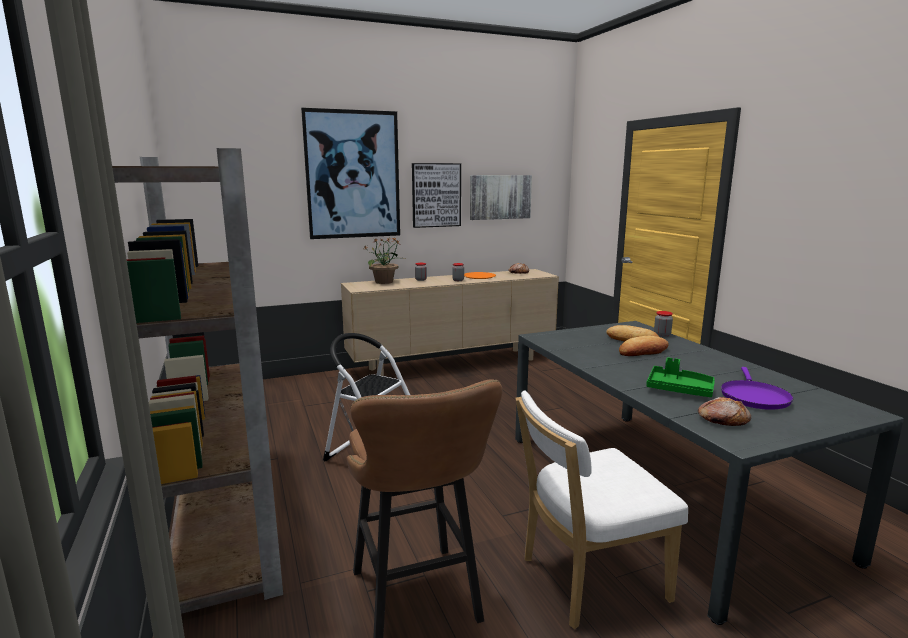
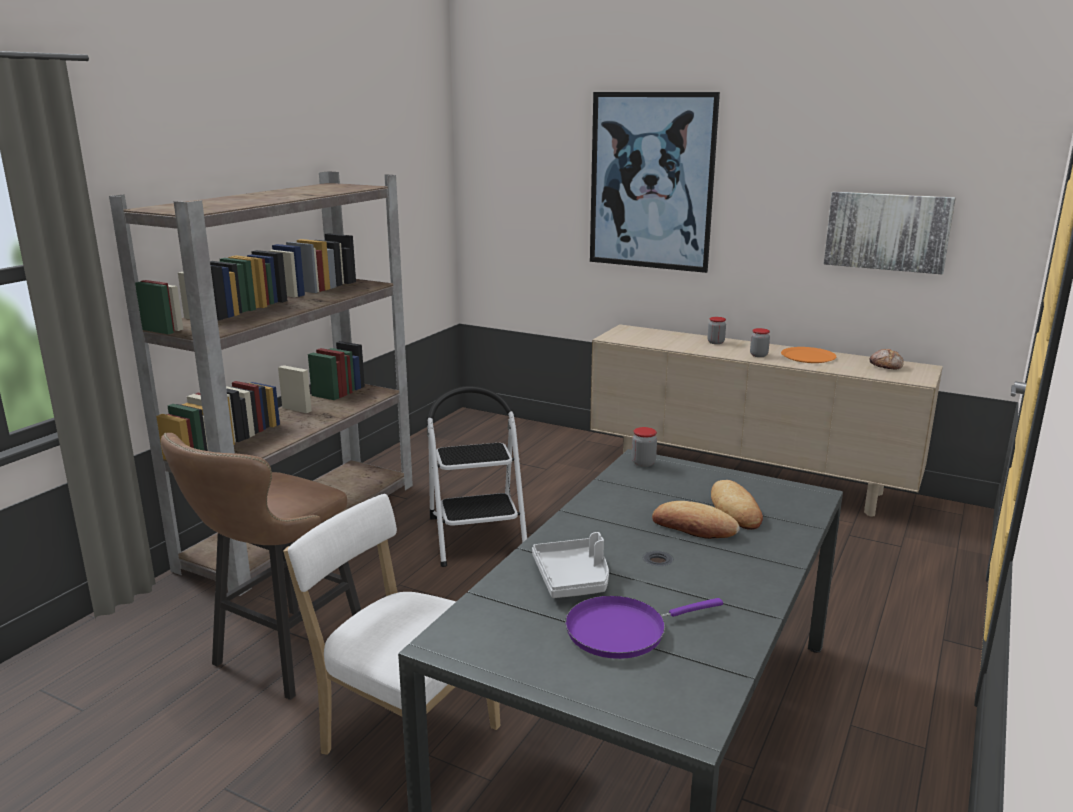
camera: 50 degrees right, 5 degrees up
(384, 282) = (665, 335): potted plant -> none
(436, 195) = (770, 219): picture -> none
(662, 335) = (800, 522): jar -> jar (643, 463)
(679, 390) = (573, 578): green tray -> grey tray
(722, 419) = (503, 623): bread -> none

